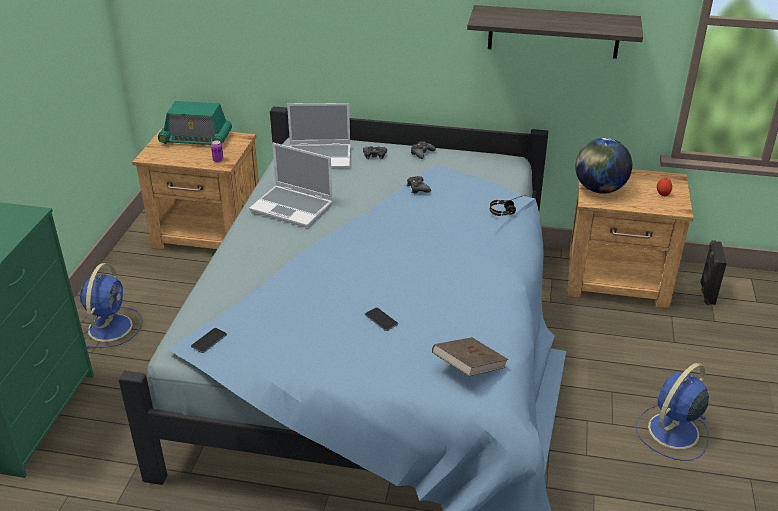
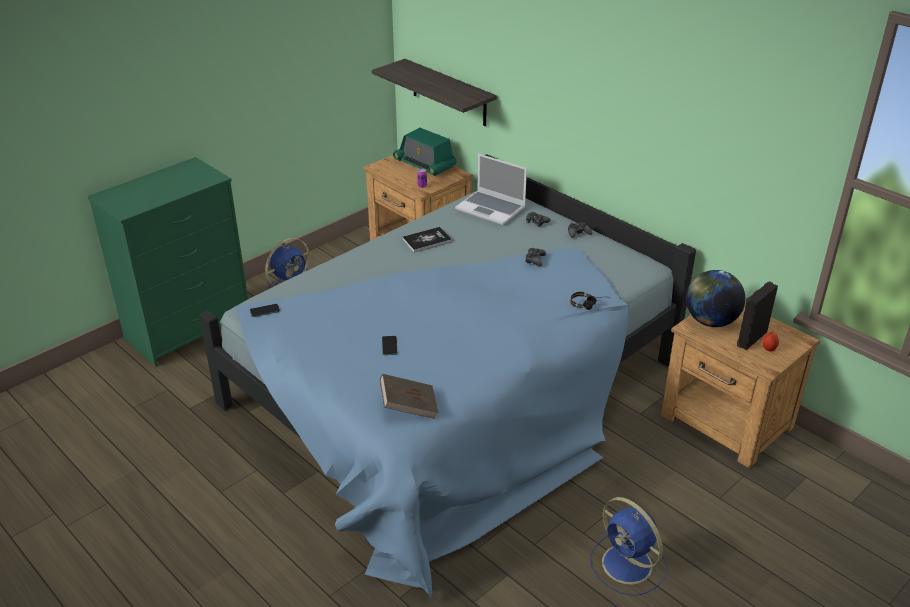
camera: 35 degrees right, 0 degrees up
(293, 207) = (427, 240): laptop -> book
(553, 32) = (710, 153): shelf -> shelf (449, 93)
(672, 432) = (629, 566): blue fan -> blue fan turned 120 degrees counterclockwise
(706, 293) = (805, 472): black speaker -> black speaker (750, 338)

